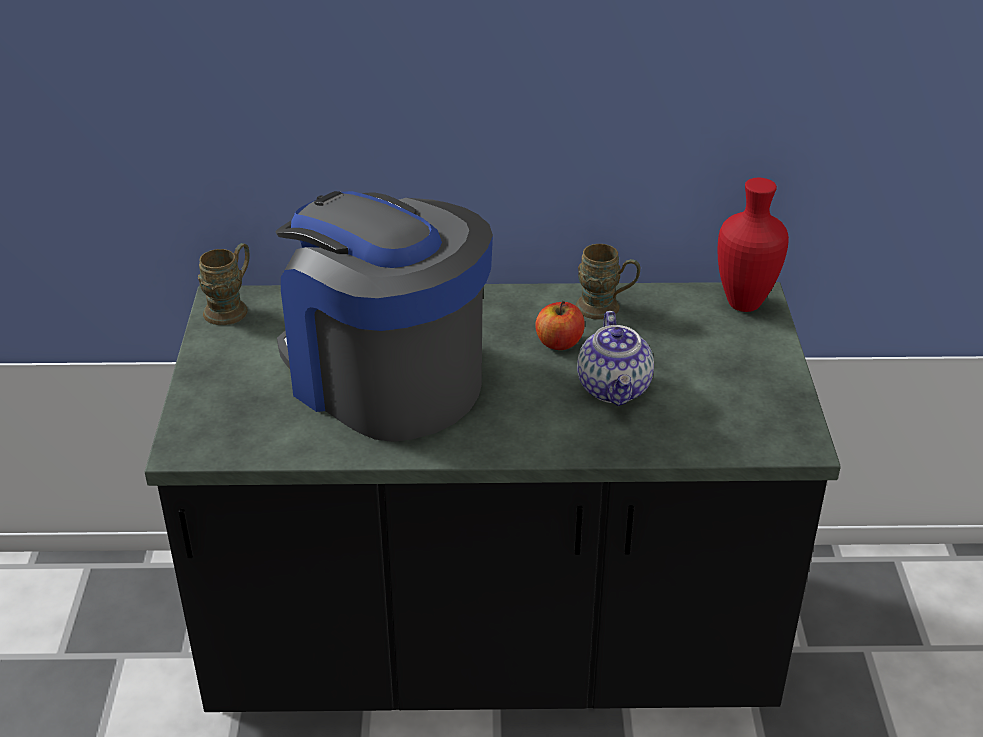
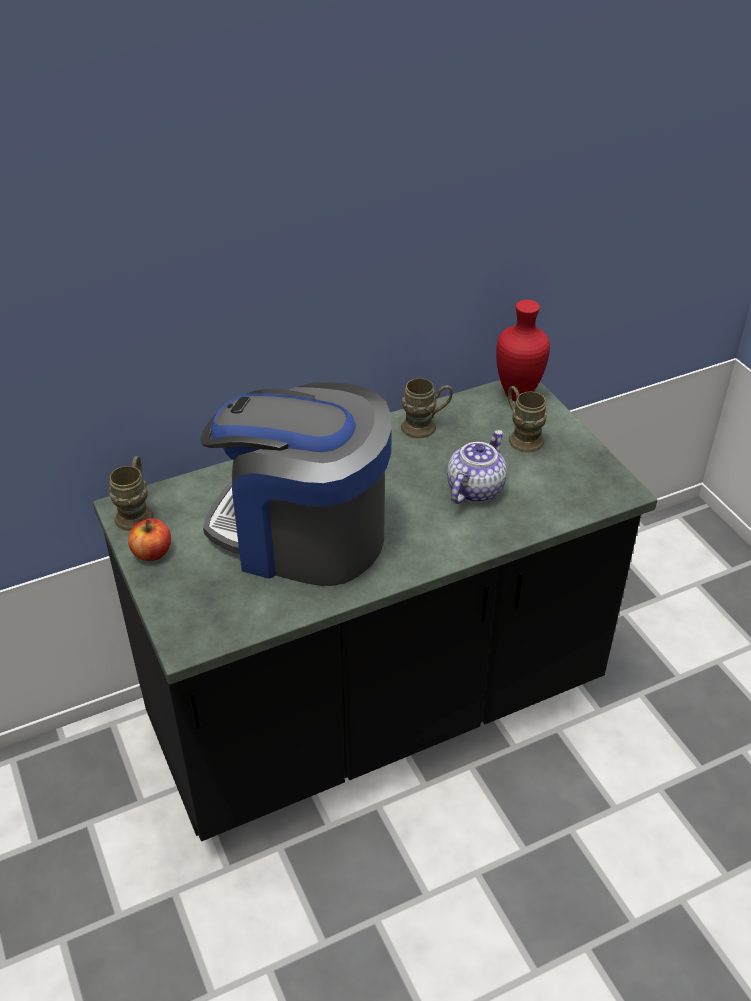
camera: 25 degrees left, 5 degrees up
(559, 343) = (411, 464): apple -> apple (152, 553)
(615, 388) = (474, 488): teapot -> teapot turned 120 degrees counterclockwise
(714, 349) = (521, 437): none -> brown mug

